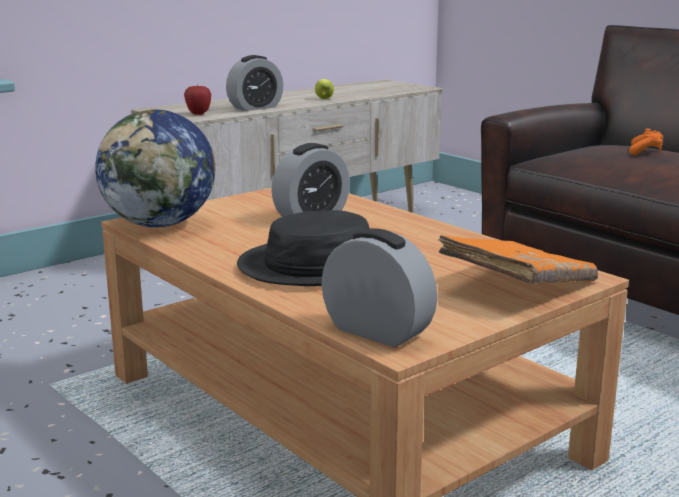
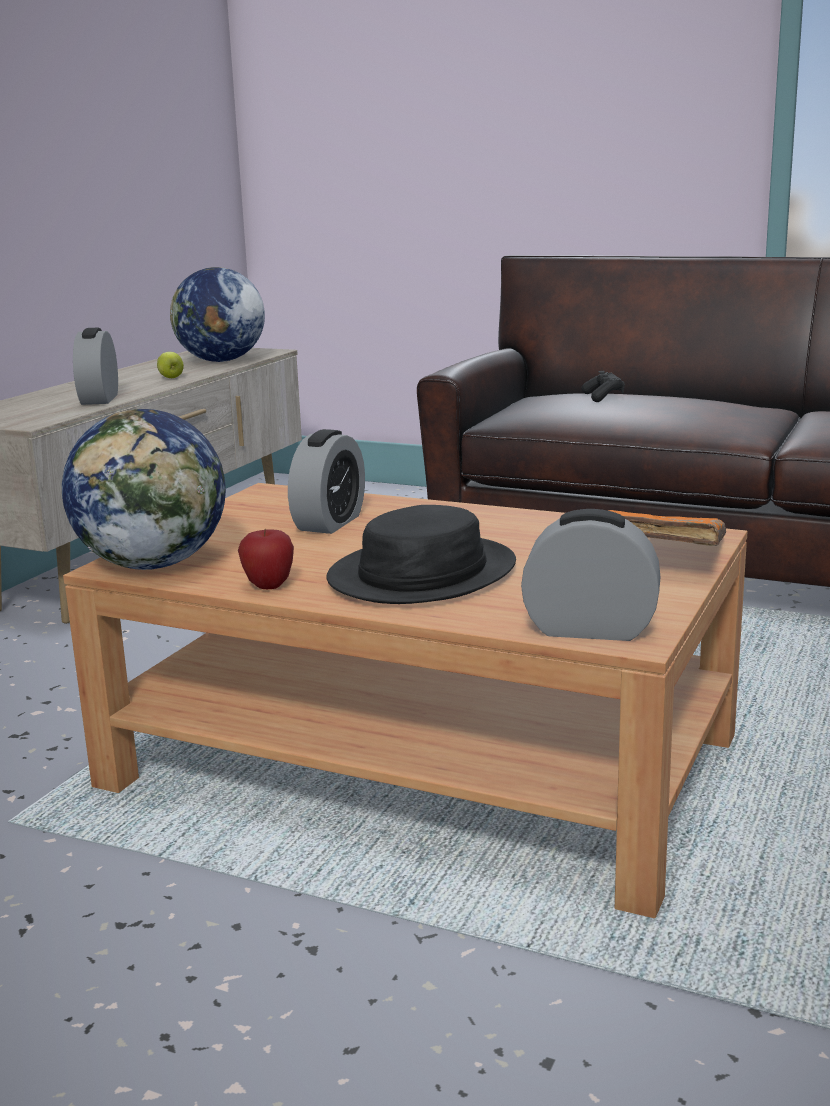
camera: 25 degrees left, 0 degrees up
(198, 113) = (33, 416): apple -> apple (268, 586)
(255, 107) = (99, 399): alarm clock -> alarm clock turned 150 degrees clockwise
(376, 90) = (220, 361): none -> globe
(645, 151) = (603, 397): orange game controller -> black game controller

